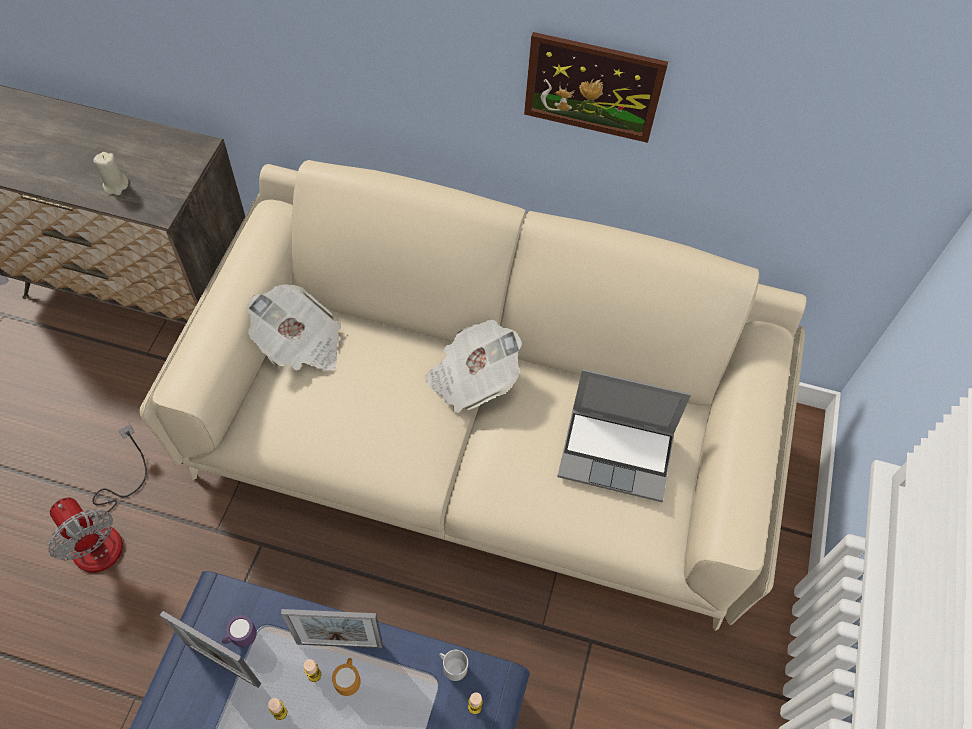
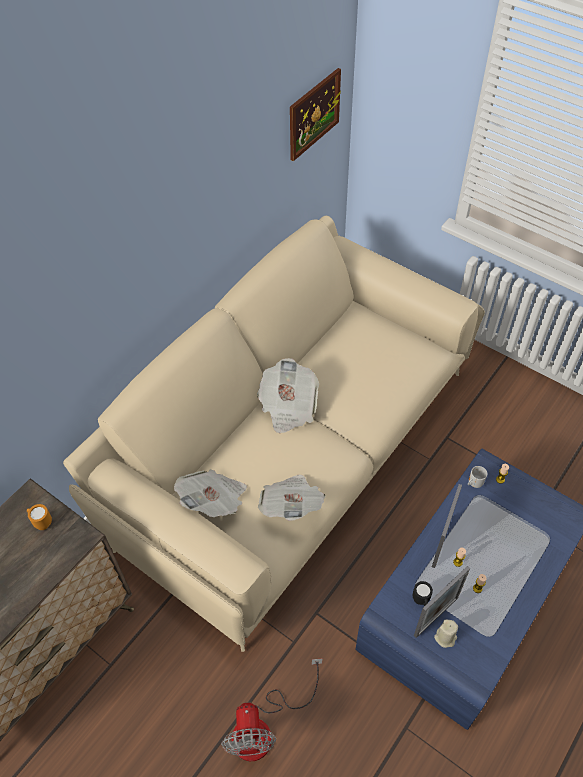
camera: 65 degrees left, 5 degrees down
(106, 531) = (263, 728): fan -> fan turned 105 degrees clockwise
(116, 185) = (36, 566): beige candle -> beige candle (445, 637)
(242, 639) = (421, 601): purple mug -> black mug
(320, 430) = (291, 505): none -> newspaper
(349, 680) = (467, 543): orange mug -> orange mug (41, 522)
(593, 87) = (208, 203): picture -> picture (314, 114)
(617, 454) = (372, 350): laptop -> none

